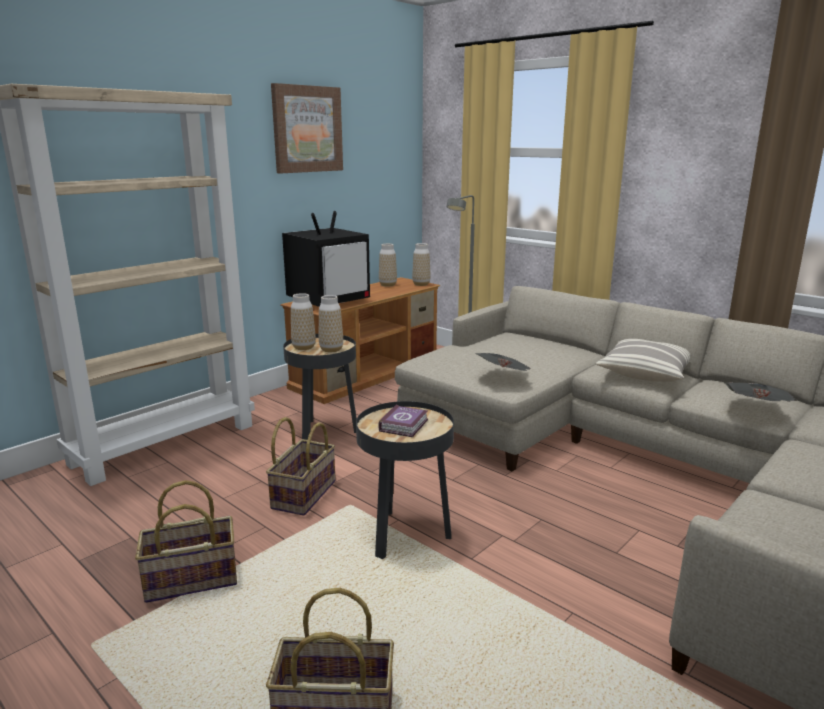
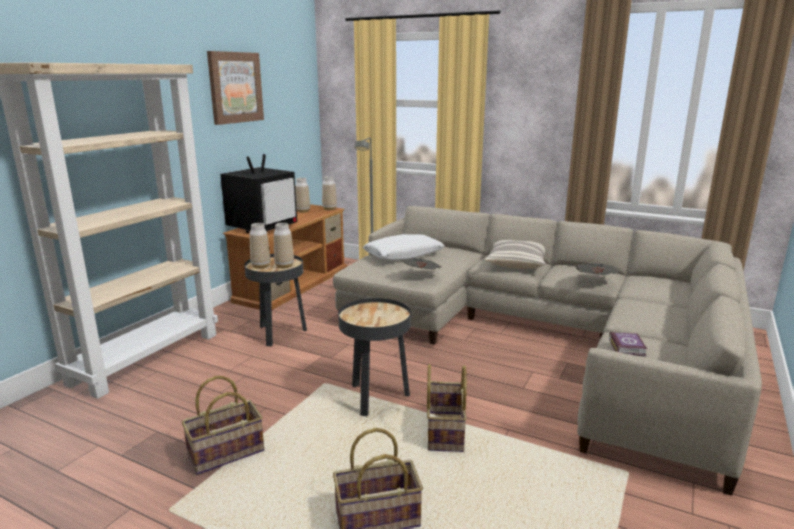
camera: 15 degrees left, 0 degrees up
(303, 494) = (284, 380): basket -> basket (444, 432)
(405, 425) = (374, 315): book -> book (627, 347)
(493, 348) = (403, 255): none -> white pillow

